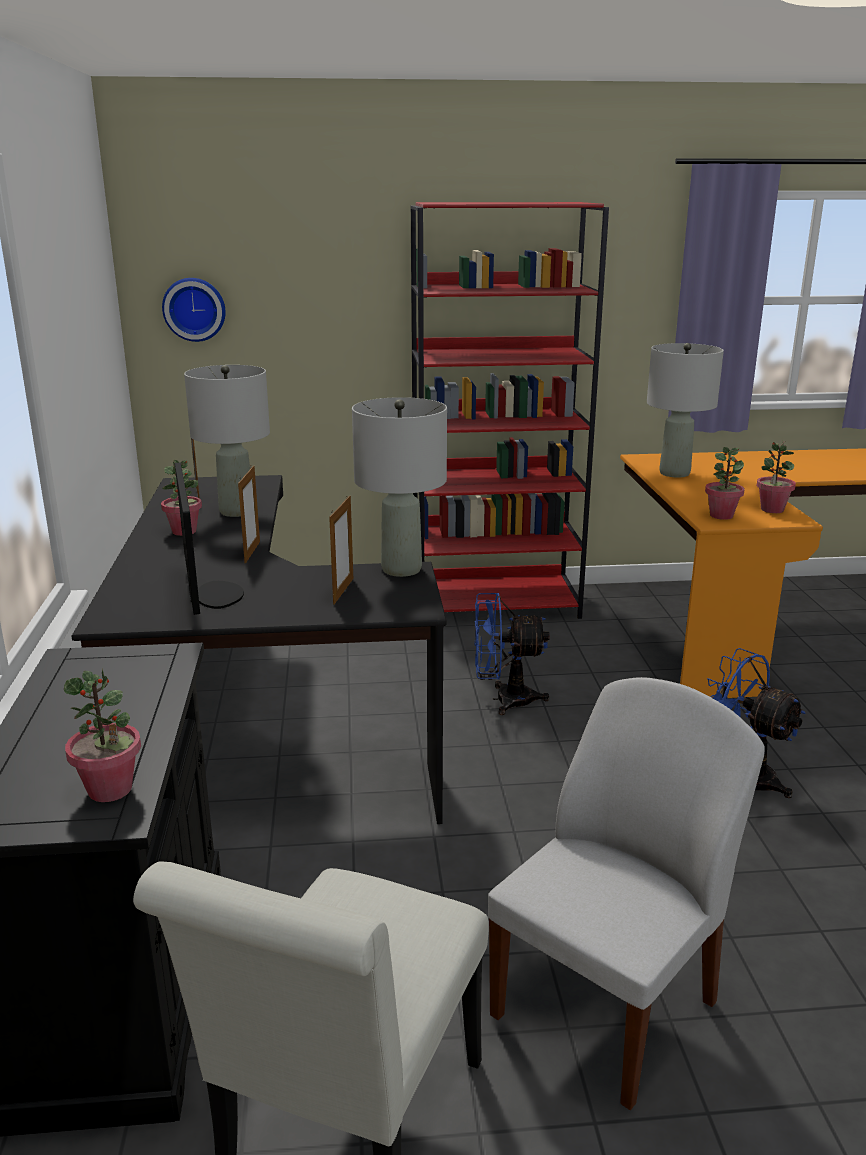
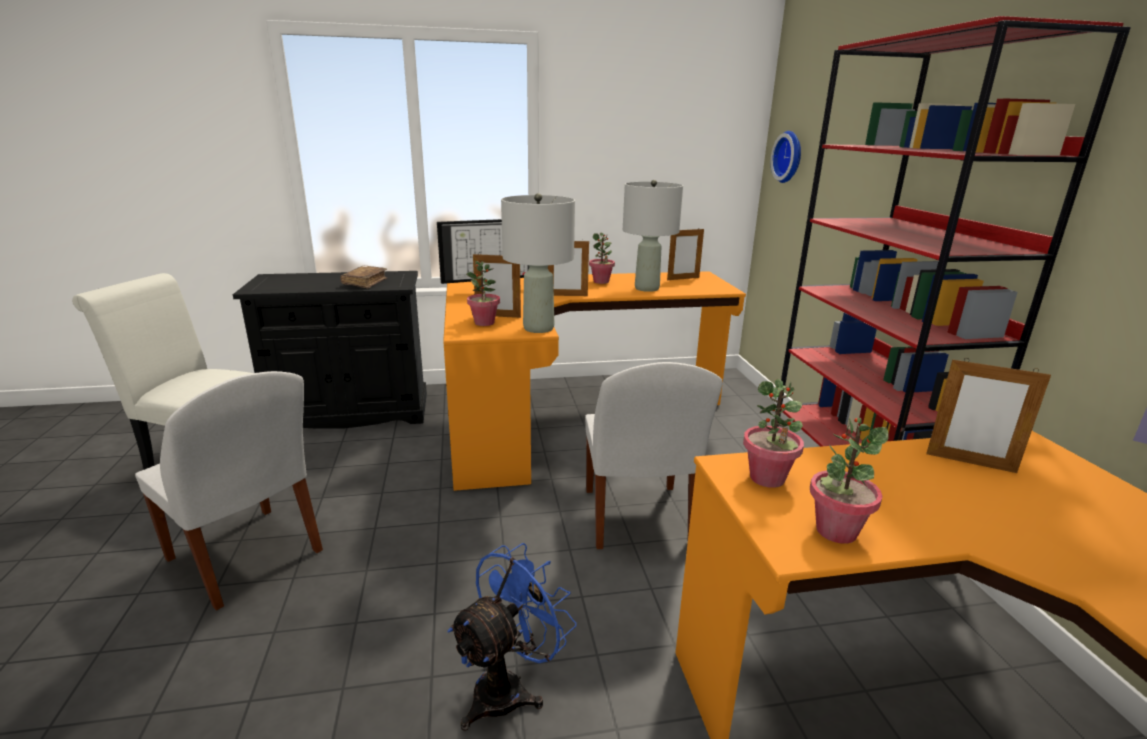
camera: 85 degrees right, 0 degrees up
(110, 789) = (274, 287): potted plant -> potted plant (484, 323)
(127, 689) = (365, 282): none -> brown book
(249, 727) = (571, 415): black desk -> orange desk
(504, 700) = (637, 519): blue fan -> white chair
(674, 473) = (970, 463): grey table lamp -> picture frame

